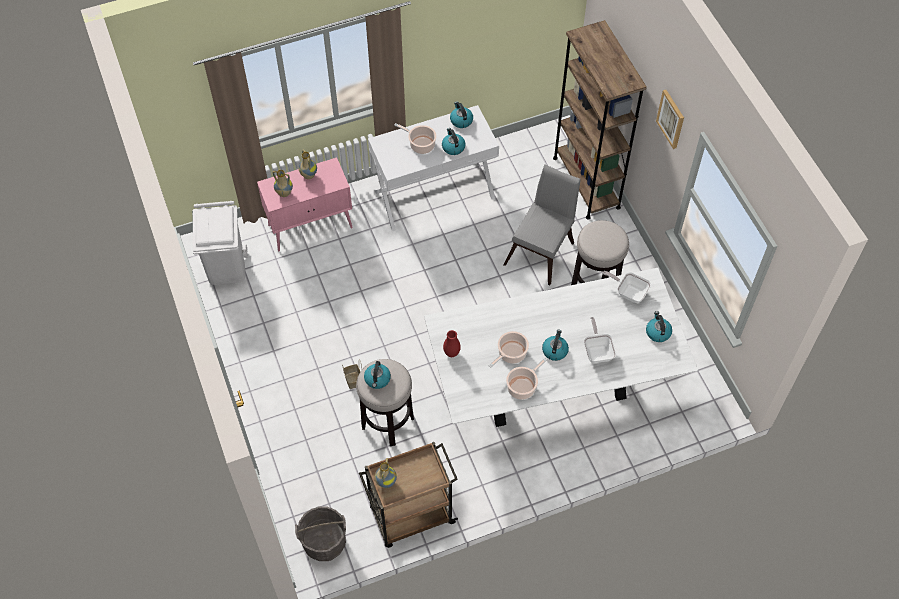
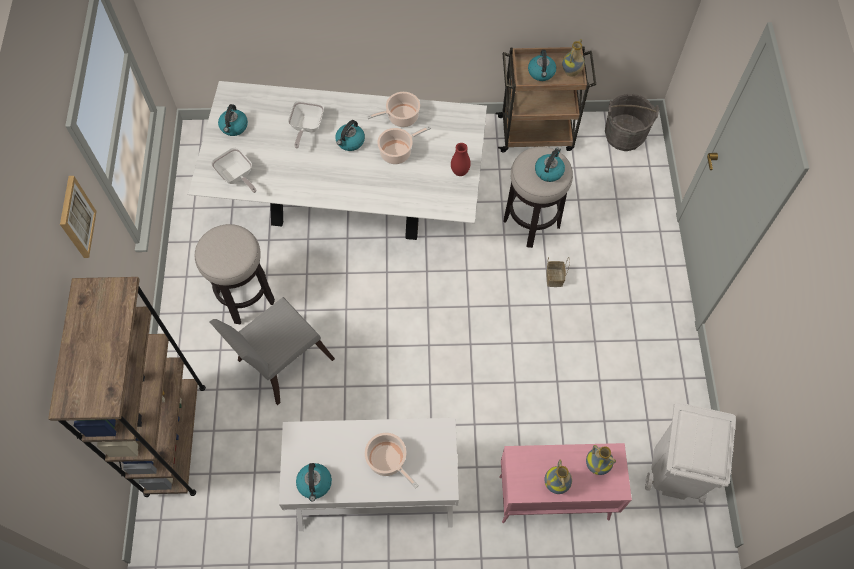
camera: 160 degrees left, 5 degrees up
(453, 147) = (345, 441): kettle -> kettle (541, 72)

